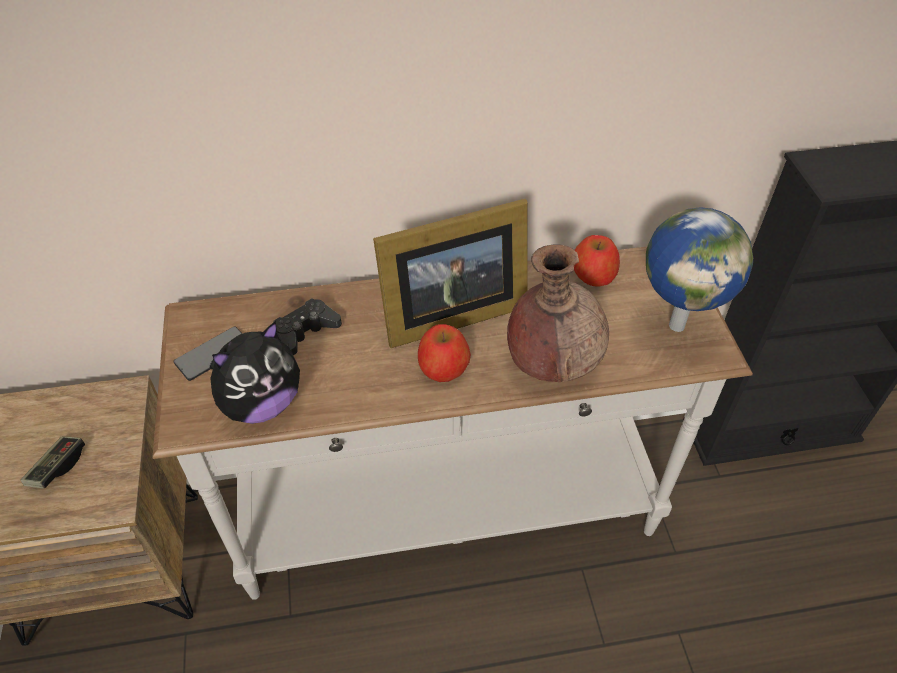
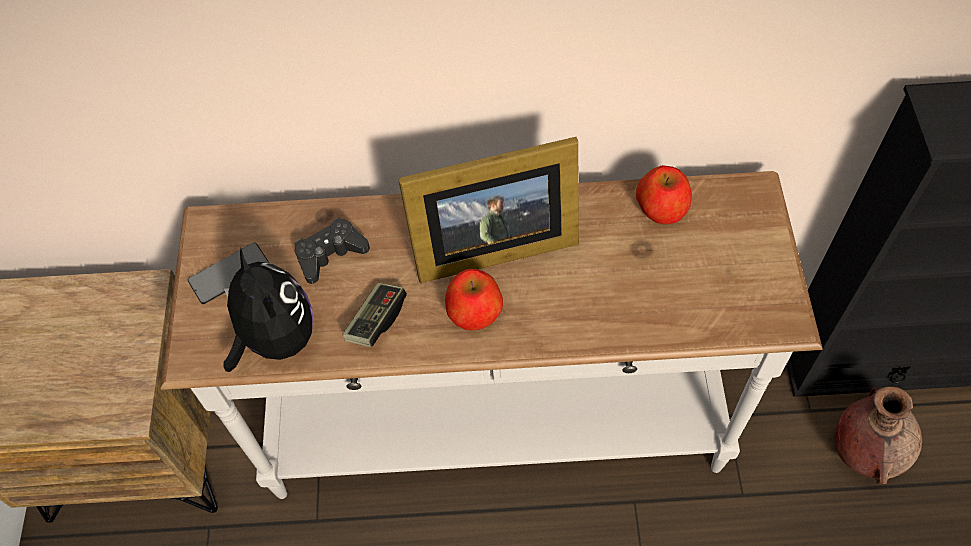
camera: 10 degrees right, 10 degrees up
(57, 467) = (73, 368): game controller -> game controller (376, 320)
(261, 404) = (275, 338): plush toy -> plush toy turned 90 degrees counterclockwise
(552, 362) = (595, 316): brown vase -> brown vase (865, 449)
(677, 324) = (746, 279): globe -> none

